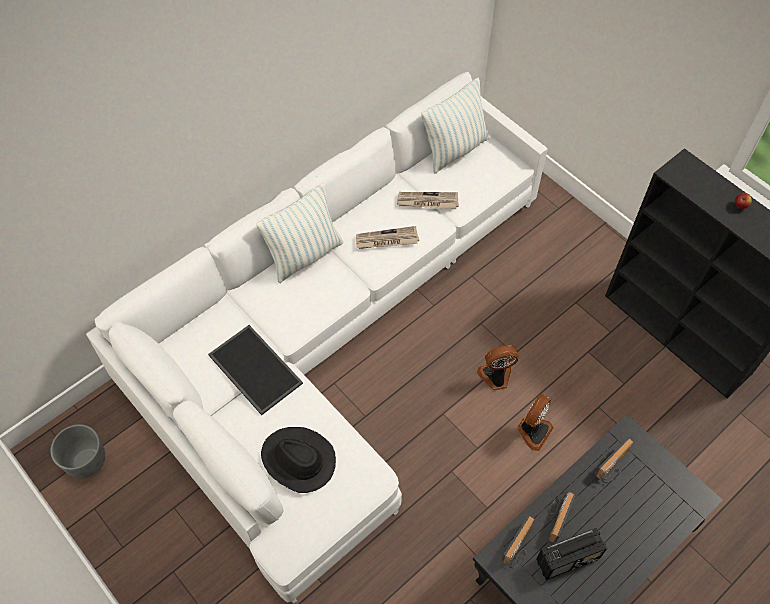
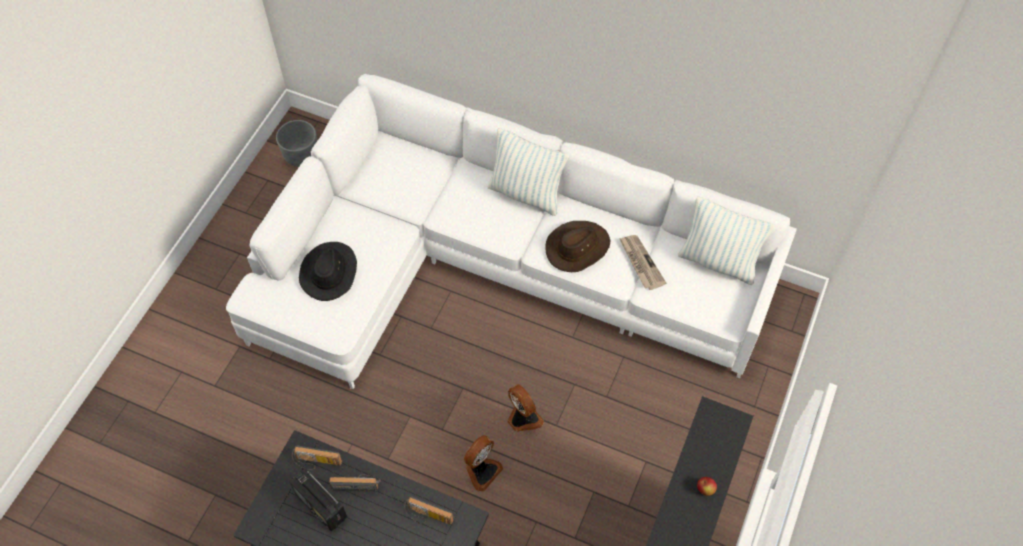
camera: 65 degrees right, 0 degrees up
(253, 369) = (396, 206): tray -> none
(386, 240) = (577, 248): newspaper -> brown hat
(533, 431) = (481, 470): fan -> fan turned 60 degrees counterclockwise

